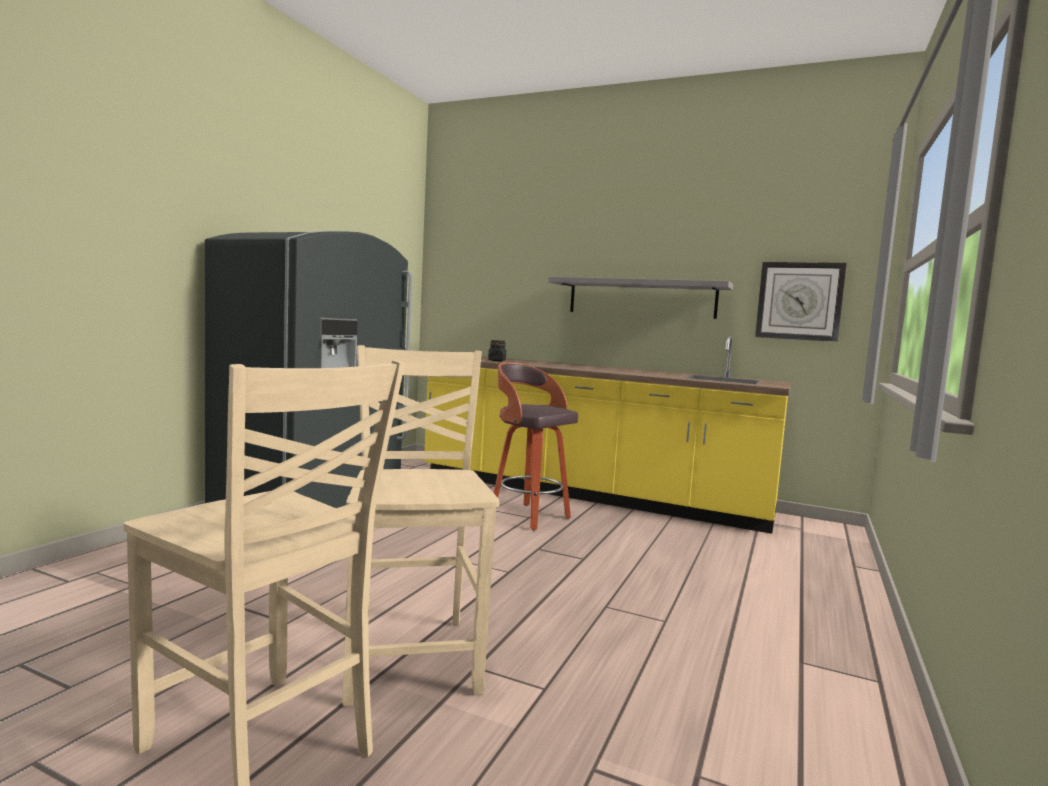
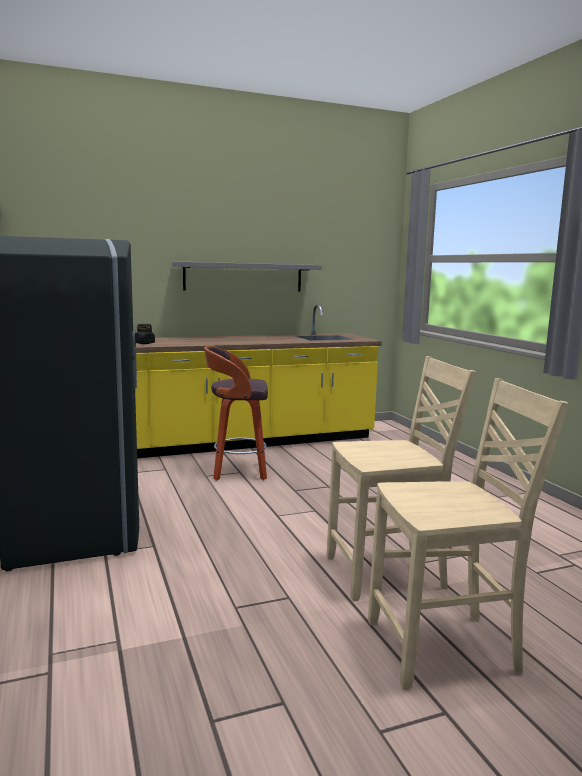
camera: 45 degrees left, 5 degrees up
(413, 656) = (388, 574): beige chair -> beige chair turned 135 degrees clockwise
(799, 301) = (351, 276): wall clock -> none

